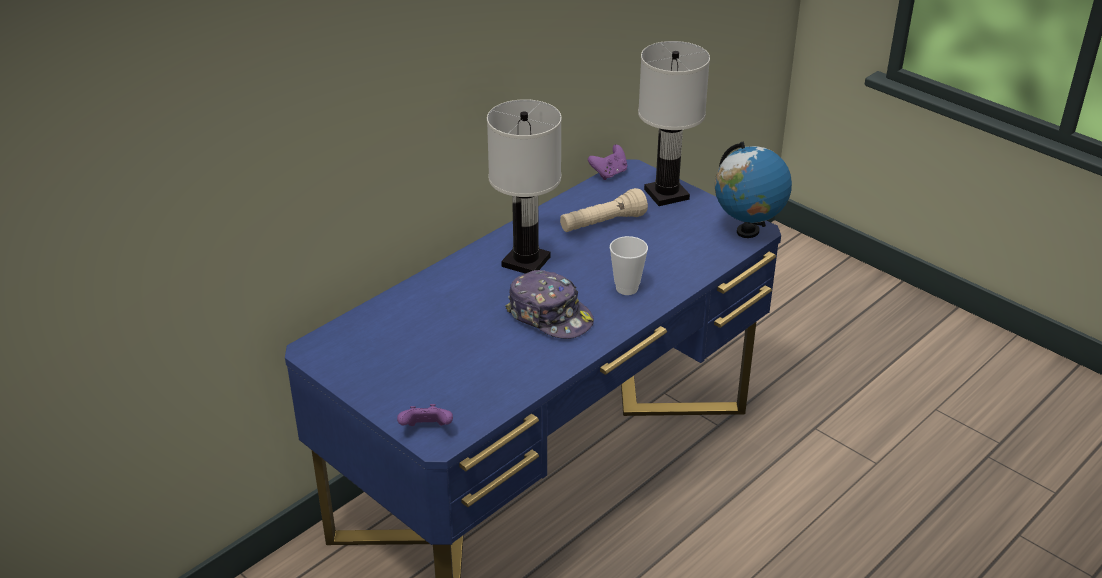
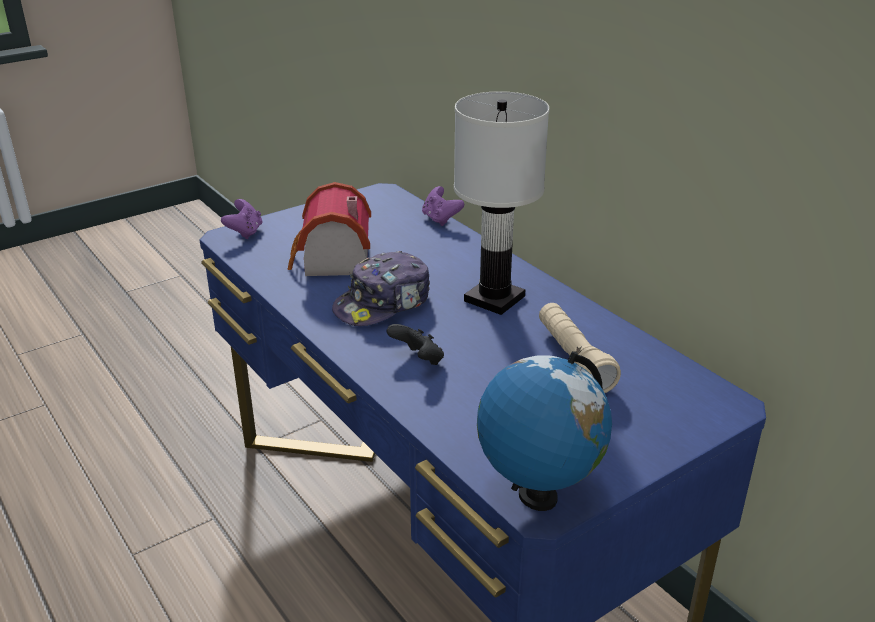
camera: 100 degrees right, 5 degrees down
(481, 357) = (331, 262): none -> toy house
(609, 173) = (713, 382): purple game controller -> purple game controller (440, 219)
(627, 288) = (418, 360): cup -> black game controller
(665, 194) = (655, 428): white table lamp -> none

